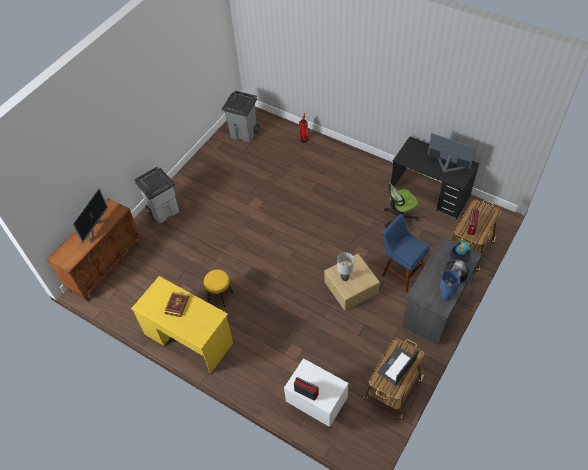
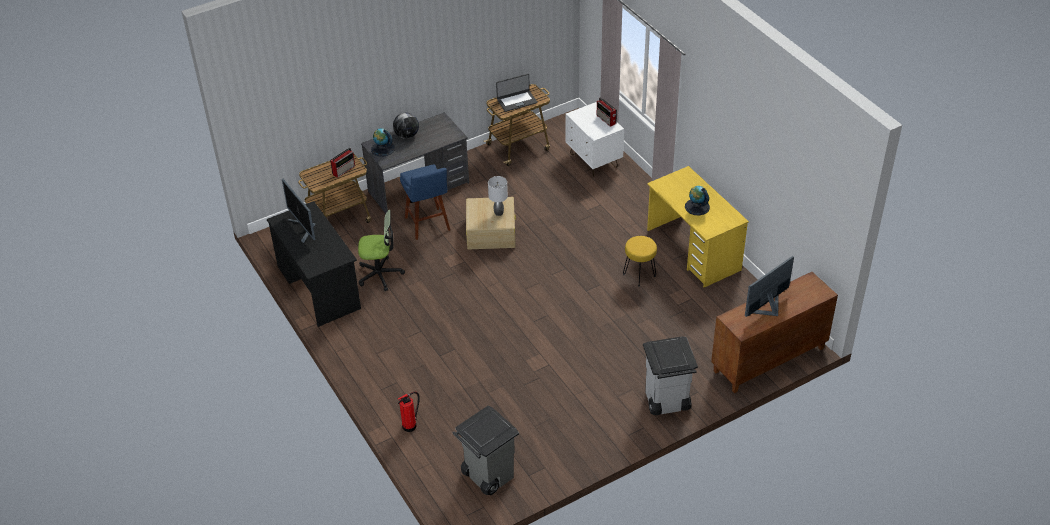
camera: 155 degrees left, 10 degrees down
(177, 305) = (697, 207): book -> globe
(445, 298) = (431, 125): blue table lamp -> none

